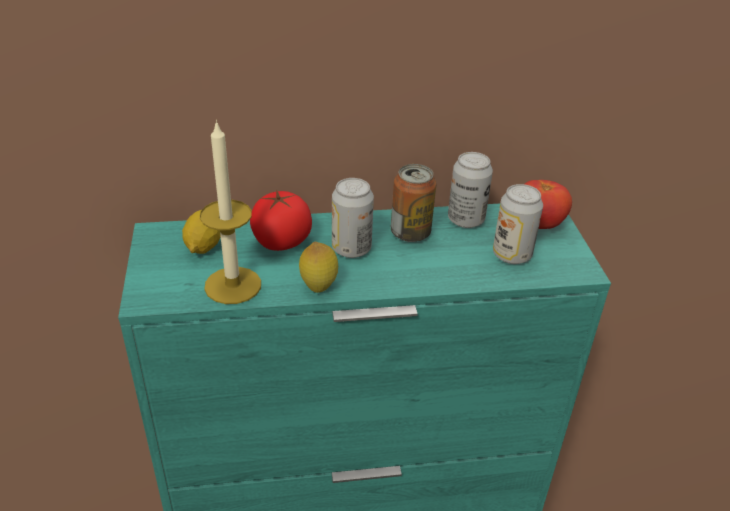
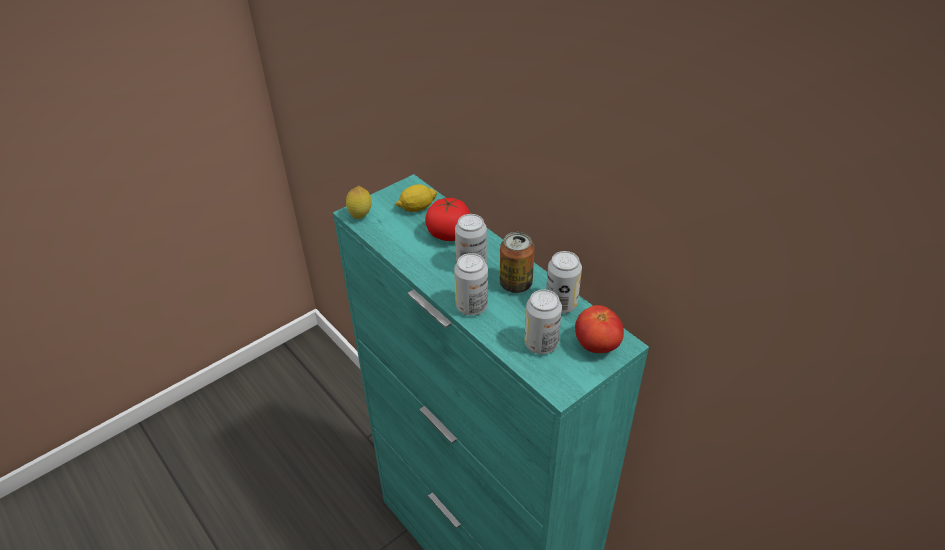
camera: 60 degrees right, 5 degrees up
(233, 285) = (391, 236): candle -> none
(319, 287) = (419, 269): lemon -> lemon (360, 216)
(417, 275) = (471, 306): none -> can

